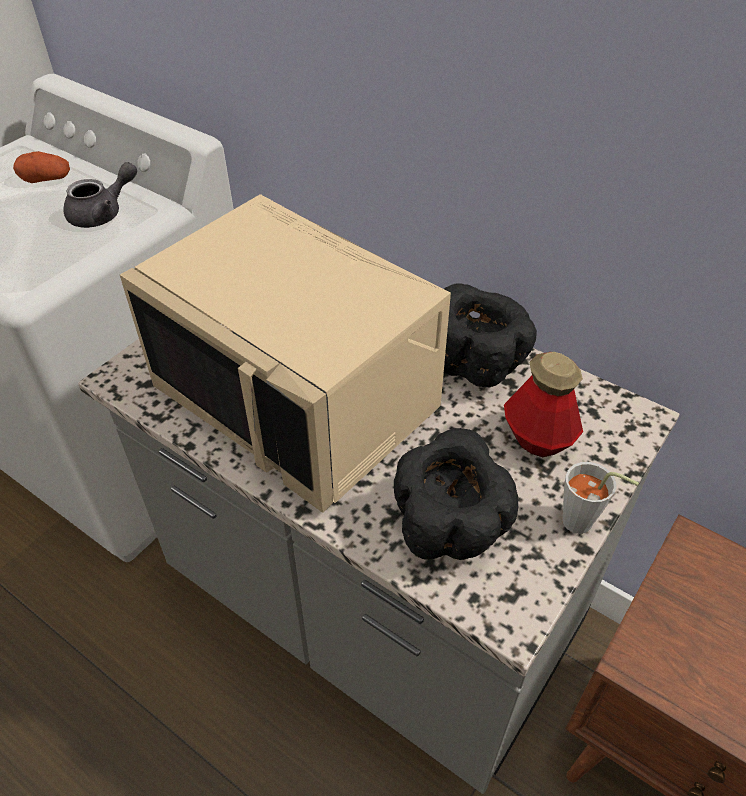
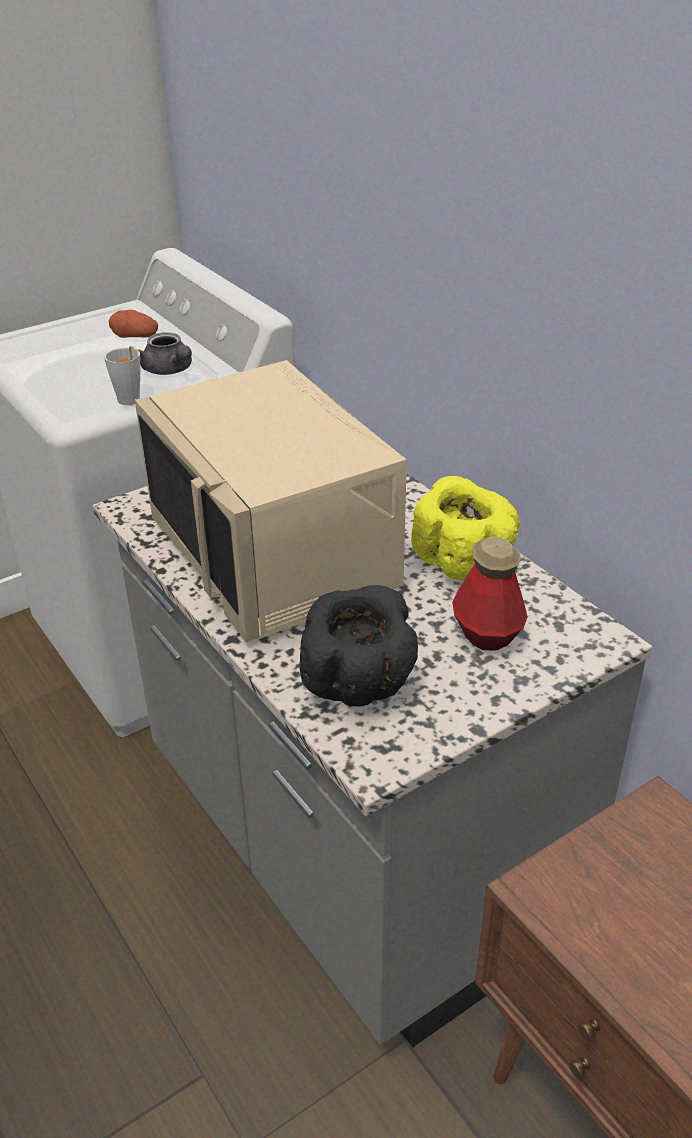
camera: 20 degrees right, 10 degrees down
(103, 214) = (169, 371): grey teapot -> grey teapot turned 75 degrees clockwise
(477, 362) = (464, 560): black bowl -> yellow bowl
(583, 525) = (489, 711): grey cup -> grey cup (131, 402)

